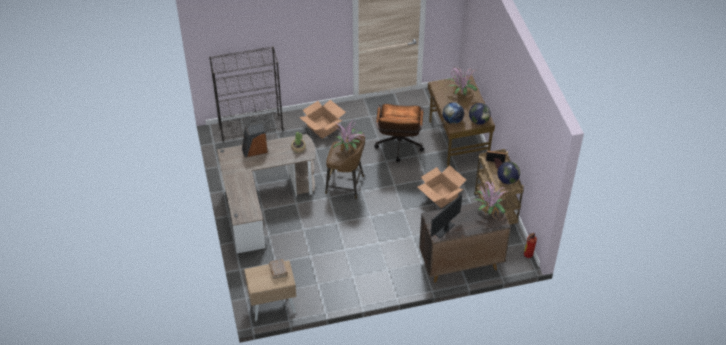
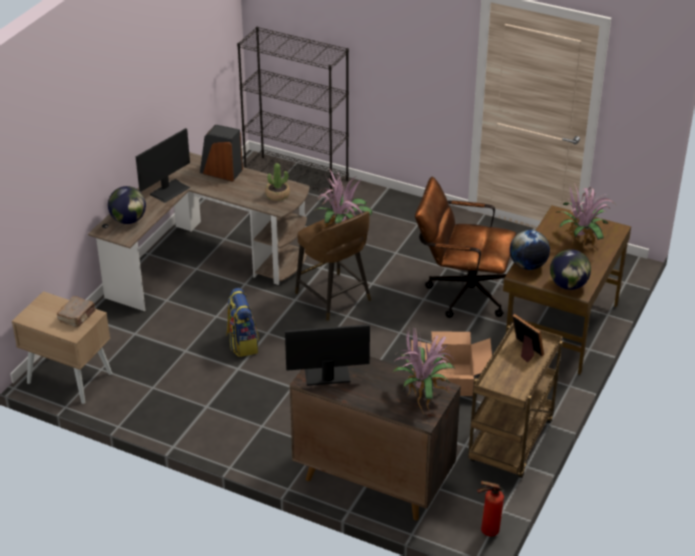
camera: 40 degrees right, 10 degrees down
(242, 176) = (169, 190): none -> monitor
(322, 127) = (387, 219): cardboard box -> none
(331, 235) = (242, 343): none -> backpack
(398, 147) = (461, 292): brown office chair -> brown office chair turned 60 degrees clockwise
(507, 180) = (519, 380): globe -> globe (128, 220)

